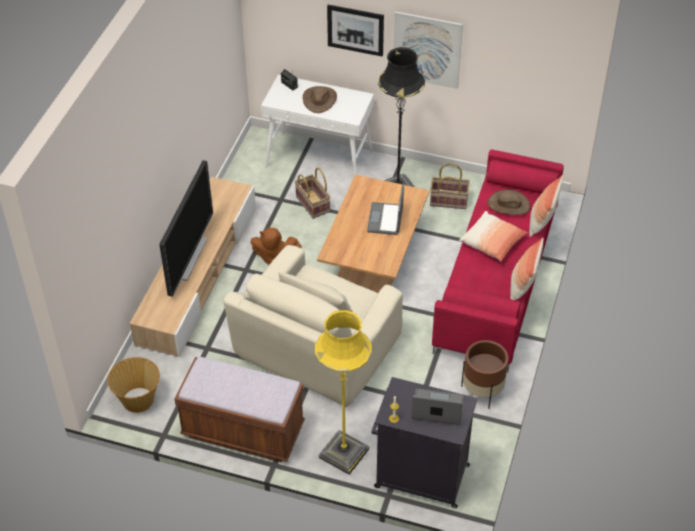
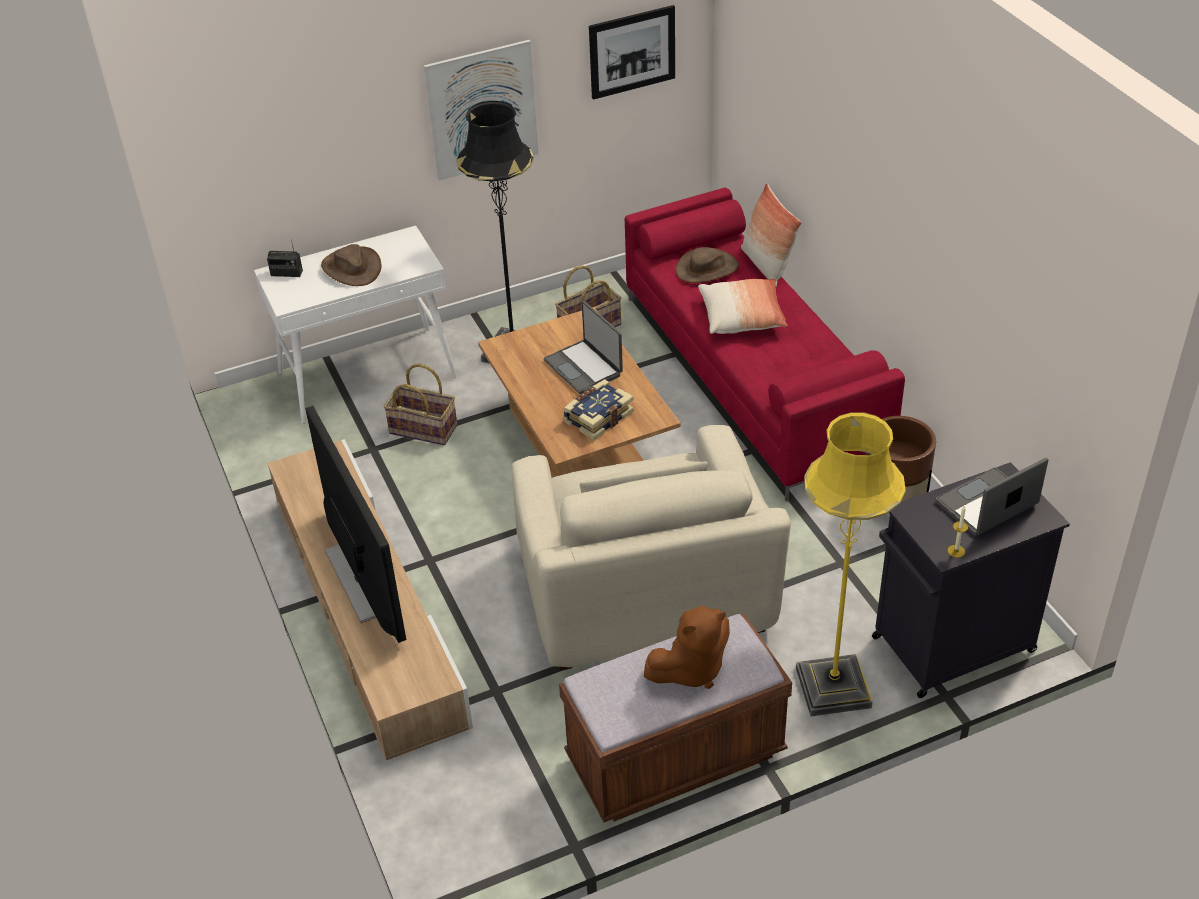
camera: 40 degrees left, 5 degrees down
(138, 399) = (479, 827): basket -> none
(274, 257) = (450, 520): brown plush toy -> brown plush toy (691, 669)
(355, 30) = (365, 128): picture -> picture (632, 52)
(362, 248) = (597, 417): none -> book
(522, 286) = (836, 341): pillow -> none

